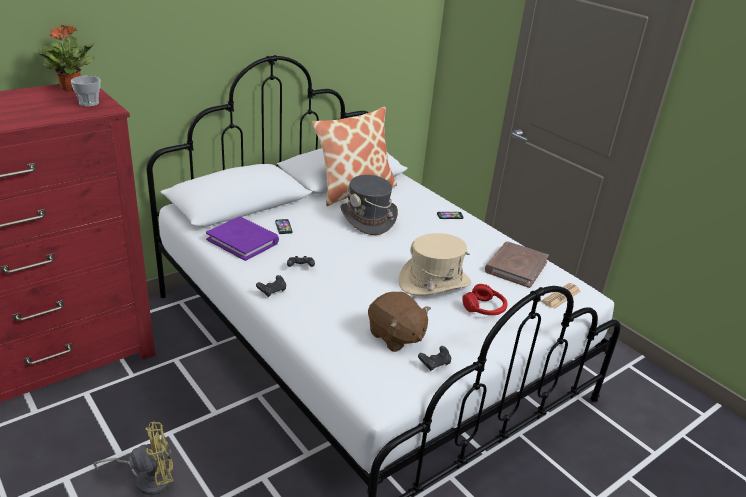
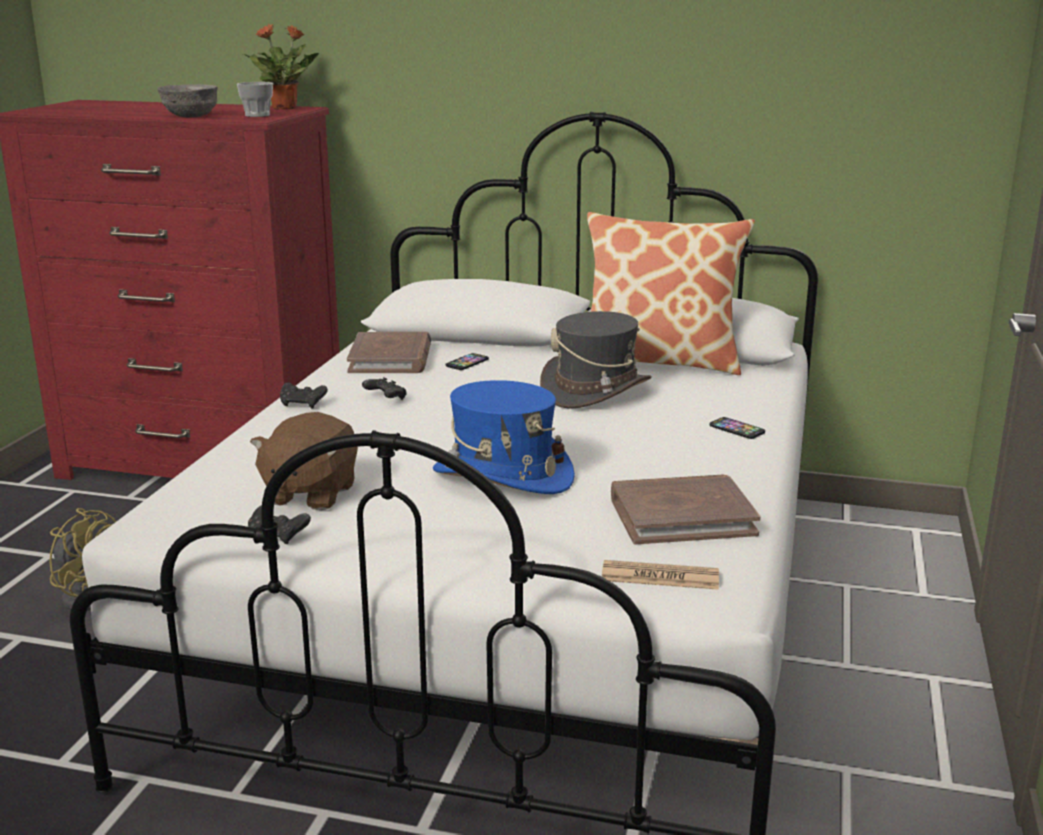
camera: 55 degrees right, 10 degrees down
(42, 115) = (191, 116): none -> grey bowl
(243, 241) = (390, 358): purple book -> brown book
(434, 282) = (502, 476): beige hat -> blue hat
(484, 308) = (494, 528): red headphones -> none

